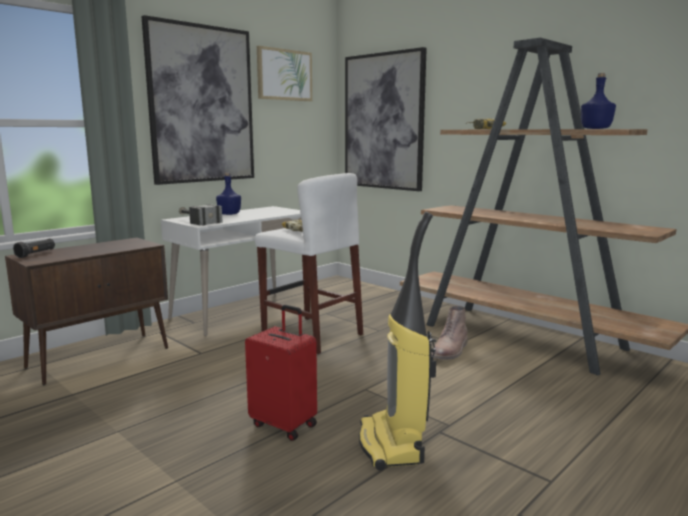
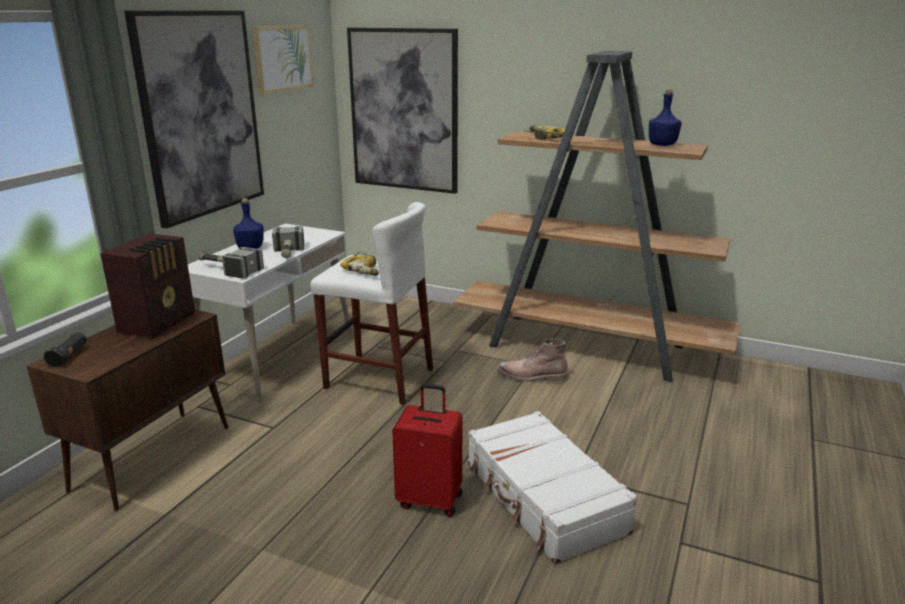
camera: 20 degrees left, 10 degrees up
(119, 245) = (159, 322): none -> radio
(252, 218) = (288, 253): none -> hammer
(393, 444) = (543, 498): vacuum cleaner -> white suitcase
(450, 351) = (531, 376): brown boot -> brown boot turned 90 degrees clockwise

